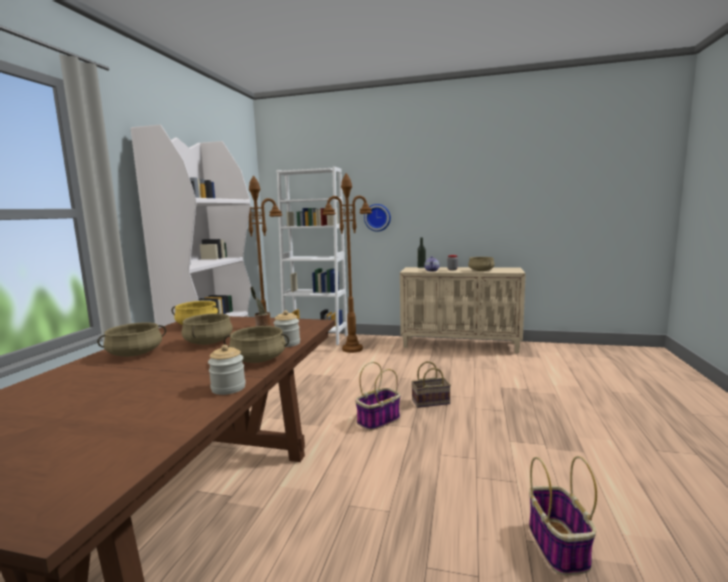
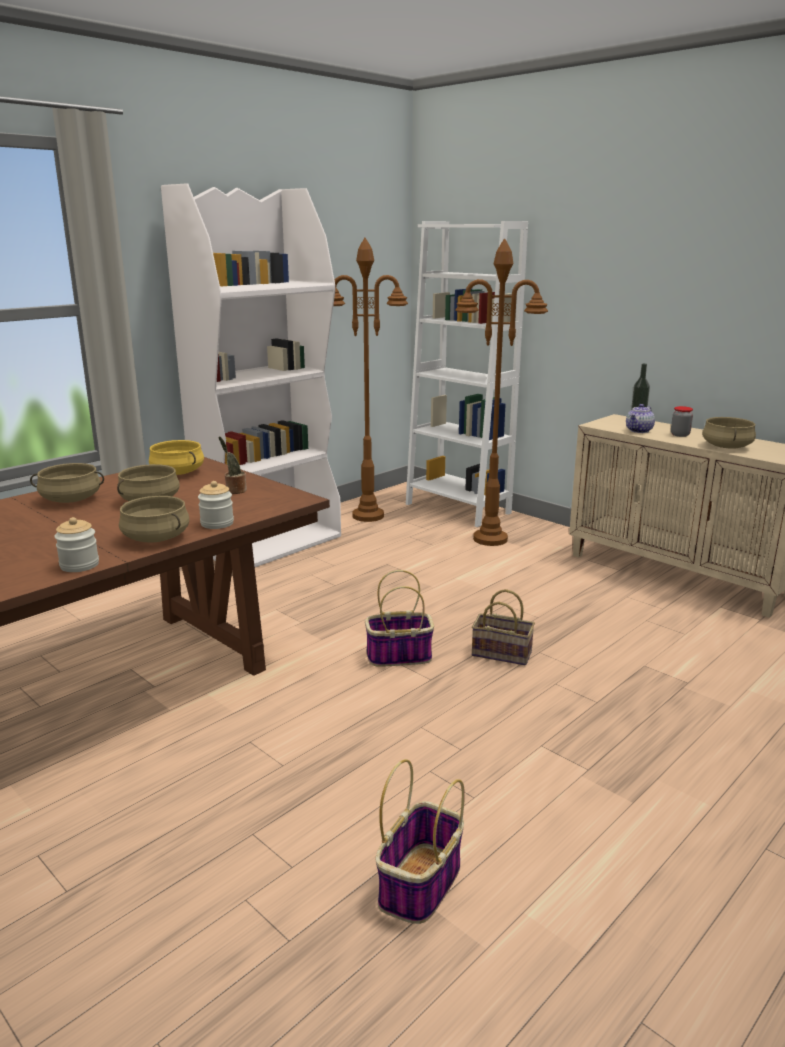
camera: 30 degrees right, 10 degrees up
(377, 217) = (580, 316): wall clock -> none

